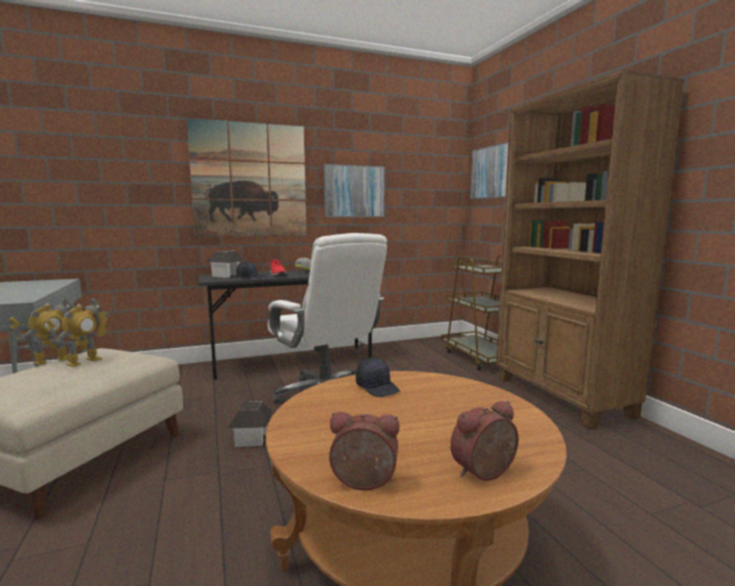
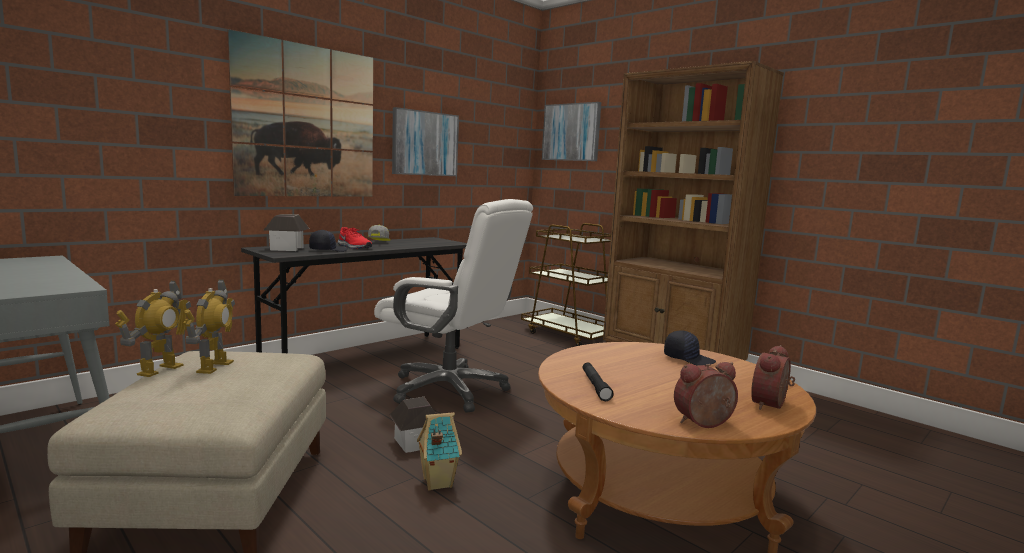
camera: 25 degrees left, 0 degrees up
(228, 479) = (436, 482): none -> toy house
(321, 417) = (595, 386): none -> black flashlight
(378, 387) = (602, 358): black cap -> black cap (688, 359)

